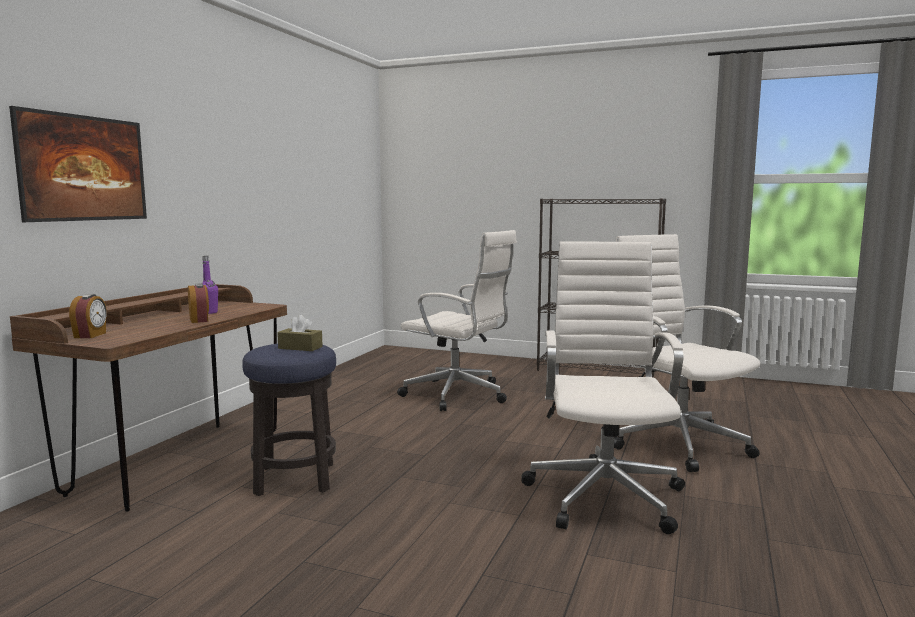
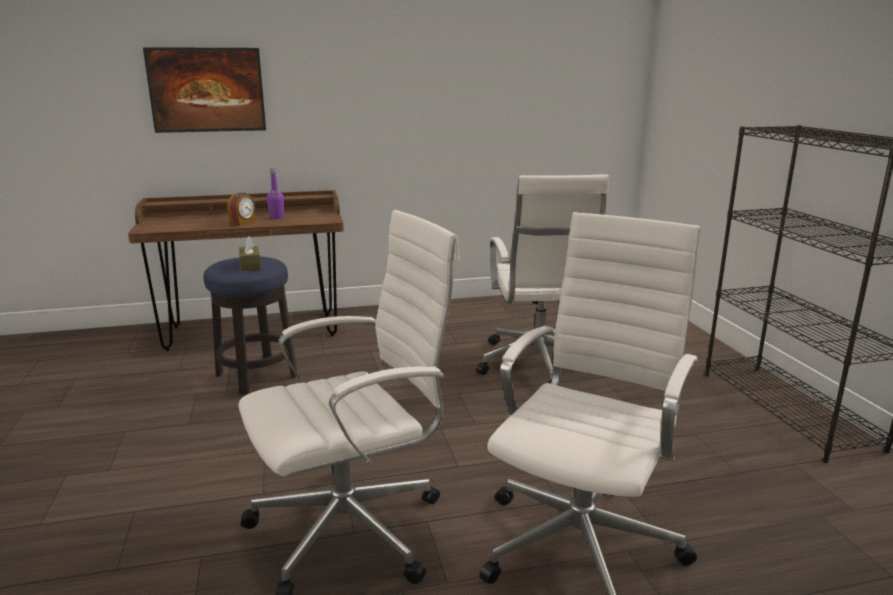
camera: 55 degrees right, 10 degrees up
(91, 335) = (164, 221): alarm clock -> none

